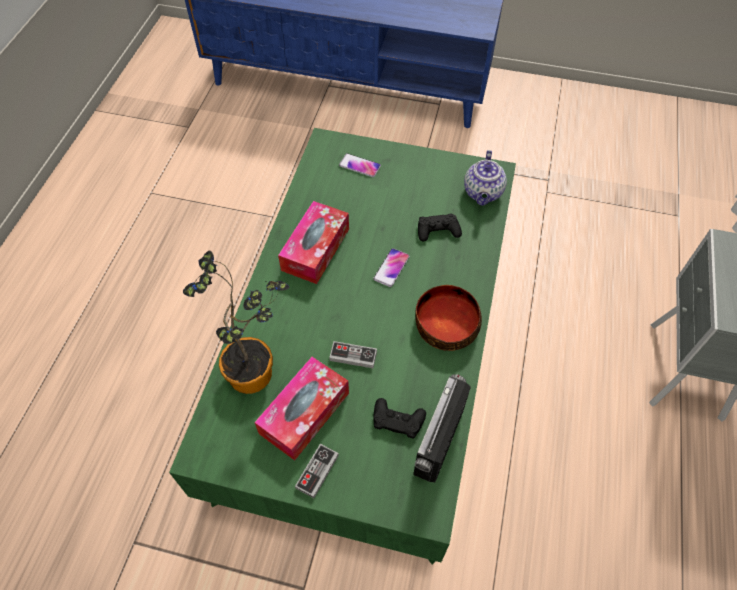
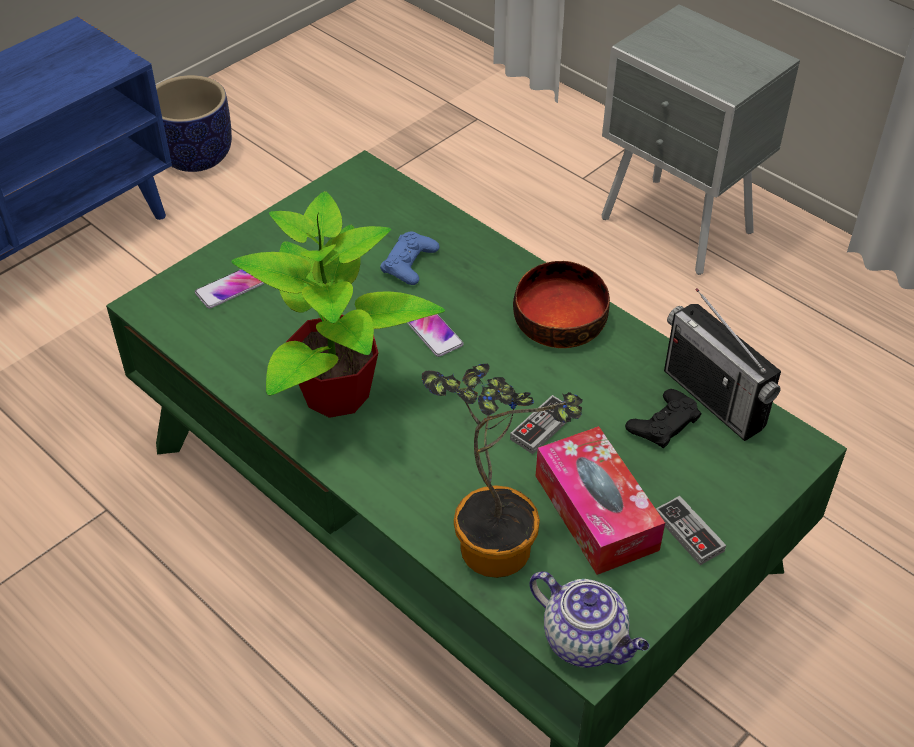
camera: 60 degrees left, 10 degrees down
(315, 249) = (337, 394): tissue box -> potted plant
(438, 230) = (409, 263): black game controller -> blue game controller
(483, 193) = (387, 198): teapot -> teapot (586, 641)
(522, 113) = (195, 156): none -> planter

